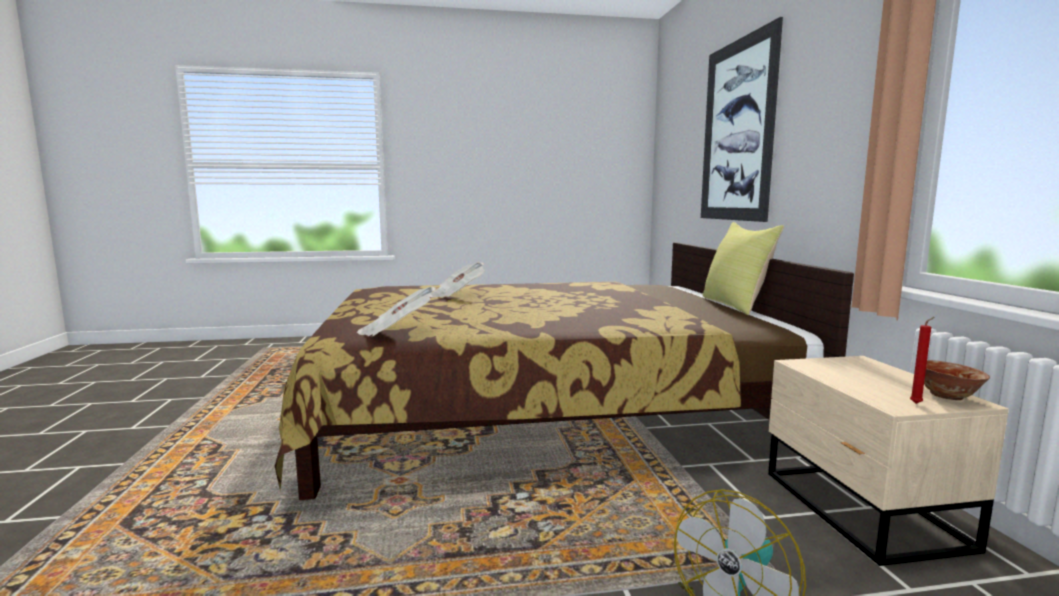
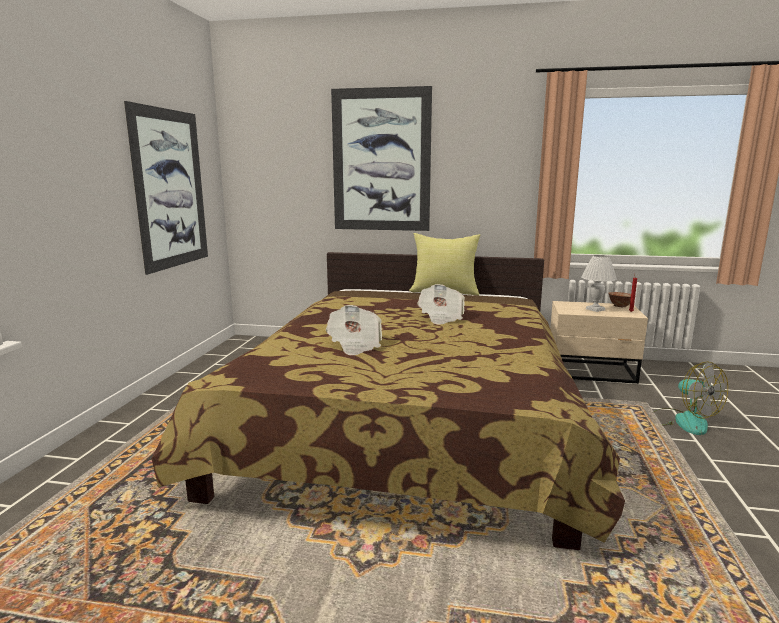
camera: 70 degrees left, 5 degrees up
(396, 332) = (521, 377): newspaper -> newspaper (441, 317)
(565, 174) = (170, 189): none -> picture
(863, 379) = (595, 309): none -> white table lamp

